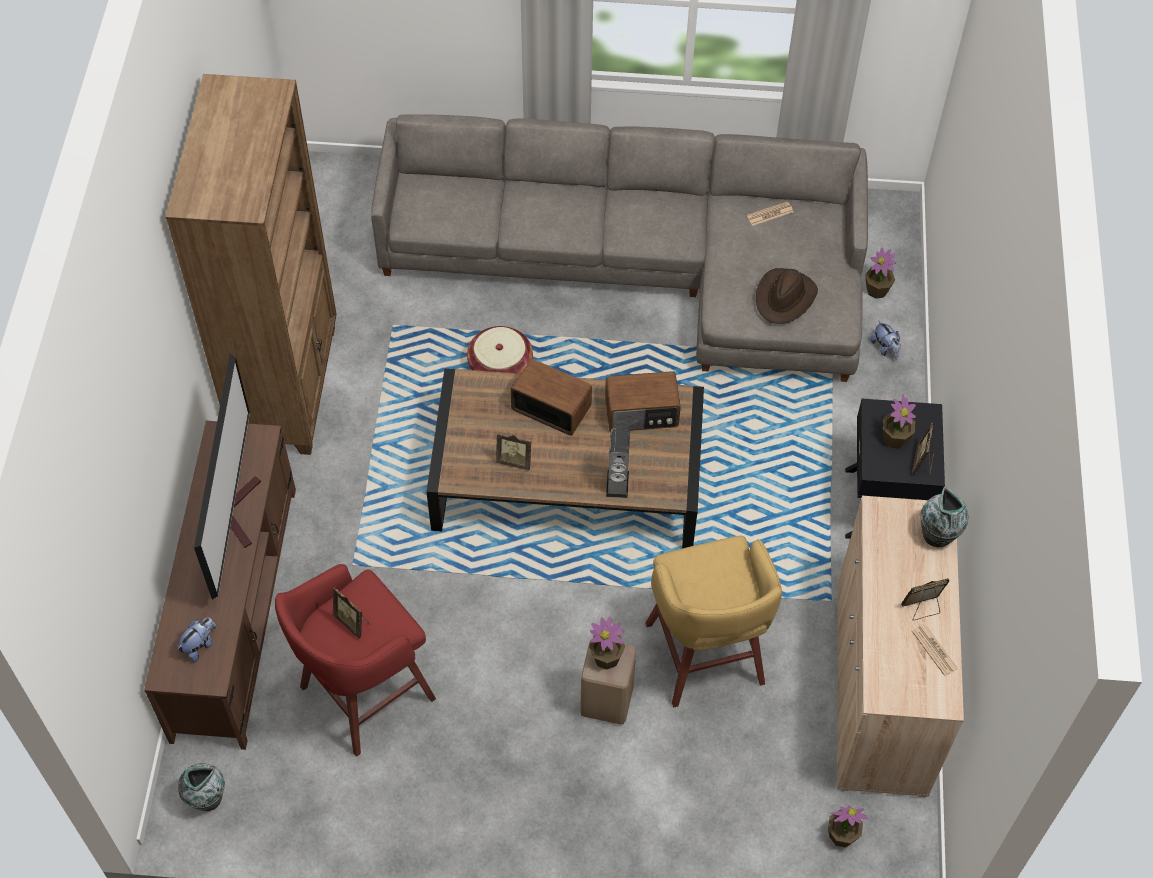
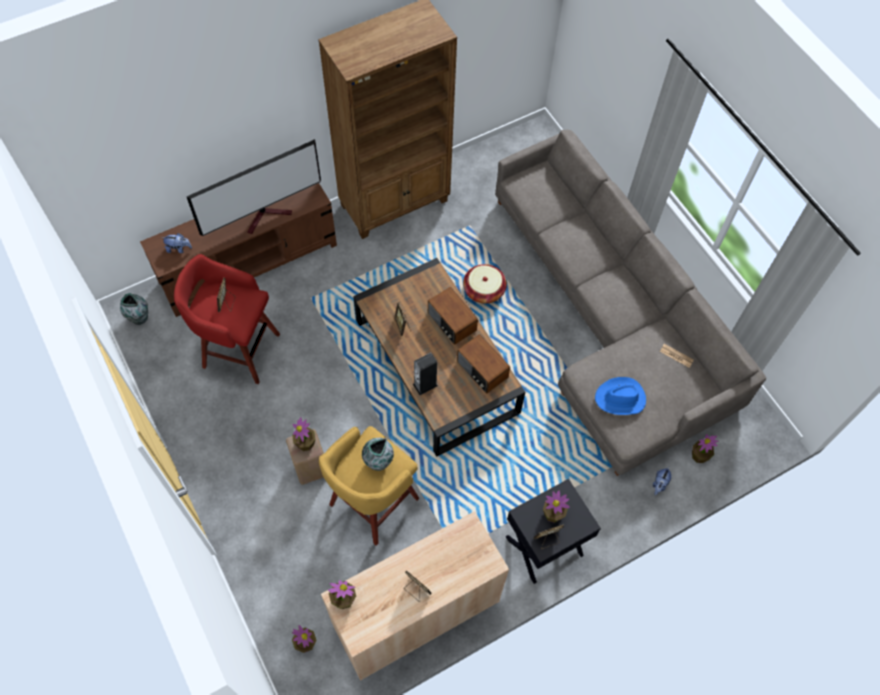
camera: 55 degrees right, 5 degrees up
(551, 406) = (451, 322): radio -> radio turned 150 degrees clockwise
(785, 298) = (620, 398): brown hat -> blue hat
(886, 691) = (343, 599): none -> potted plant
(934, 650) = (391, 613): newspaper -> none
(937, 536) = (476, 571): vase -> vase (378, 462)

